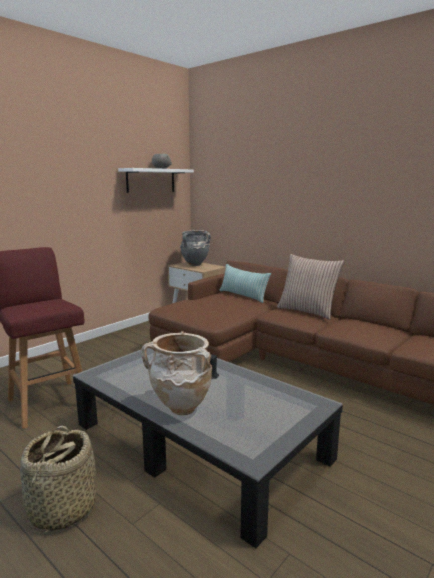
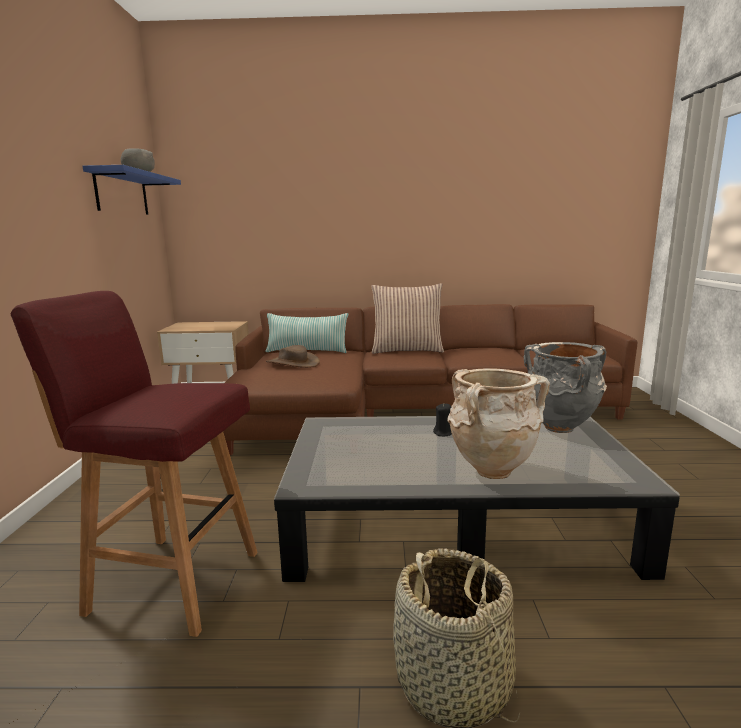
camera: 40 degrees left, 0 degrees up
(151, 180) = (122, 193): white shelf -> blue shelf
(195, 265) = (200, 325): grey vase -> grey vase (561, 428)
(214, 302) = (293, 363): none -> brown hat

